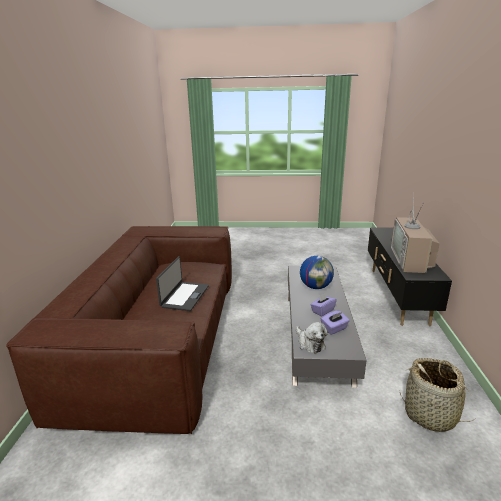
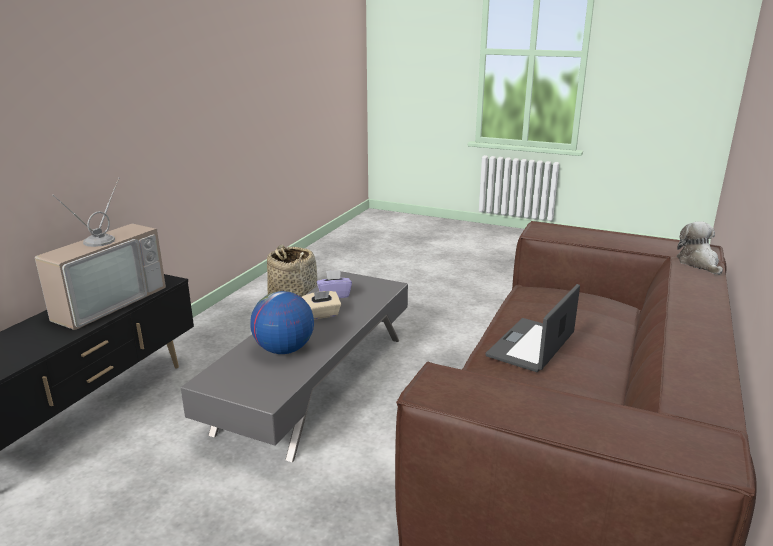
camera: 160 degrees left, 0 degrees up
(310, 343) = (378, 289): plush toy -> plush toy (698, 263)
(322, 311) = (322, 315): purple tissue box -> beige tissue box

